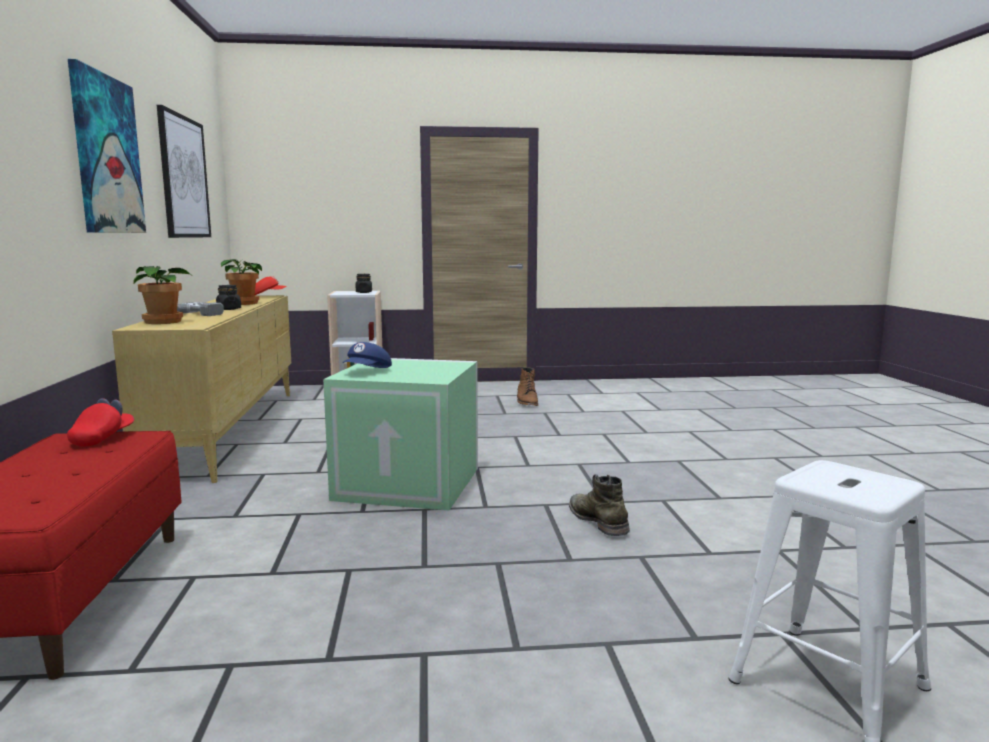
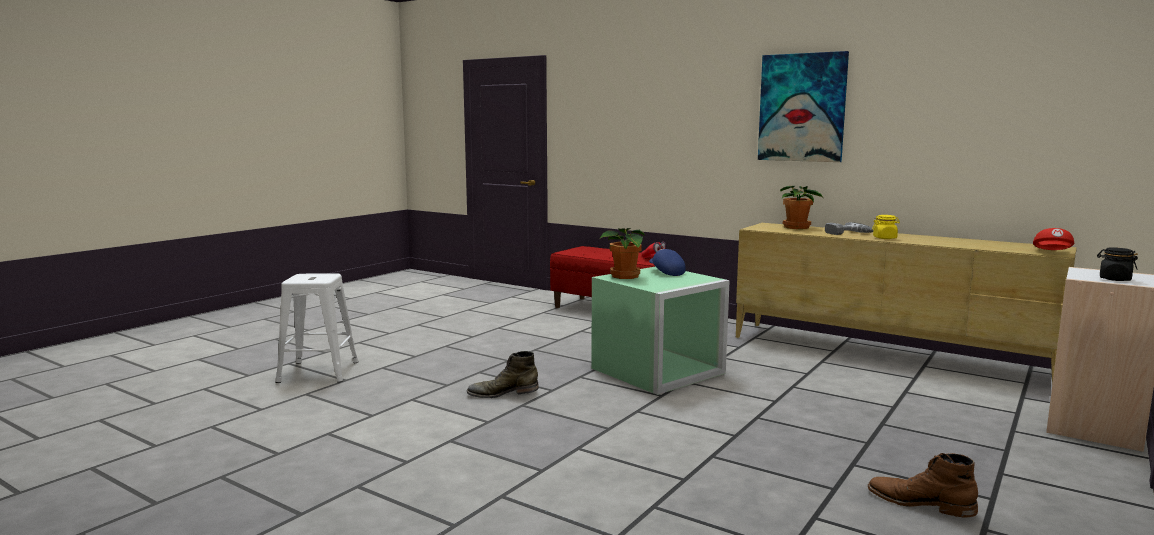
camera: 130 degrees right, 0 degrees up
(184, 177) = (976, 109): picture -> none
(229, 309) = (885, 238): black jar -> yellow jar
(245, 303) = (945, 243): potted plant -> potted plant (624, 276)
(597, 520) = (502, 393): green boot -> green boot turned 150 degrees clockwise

